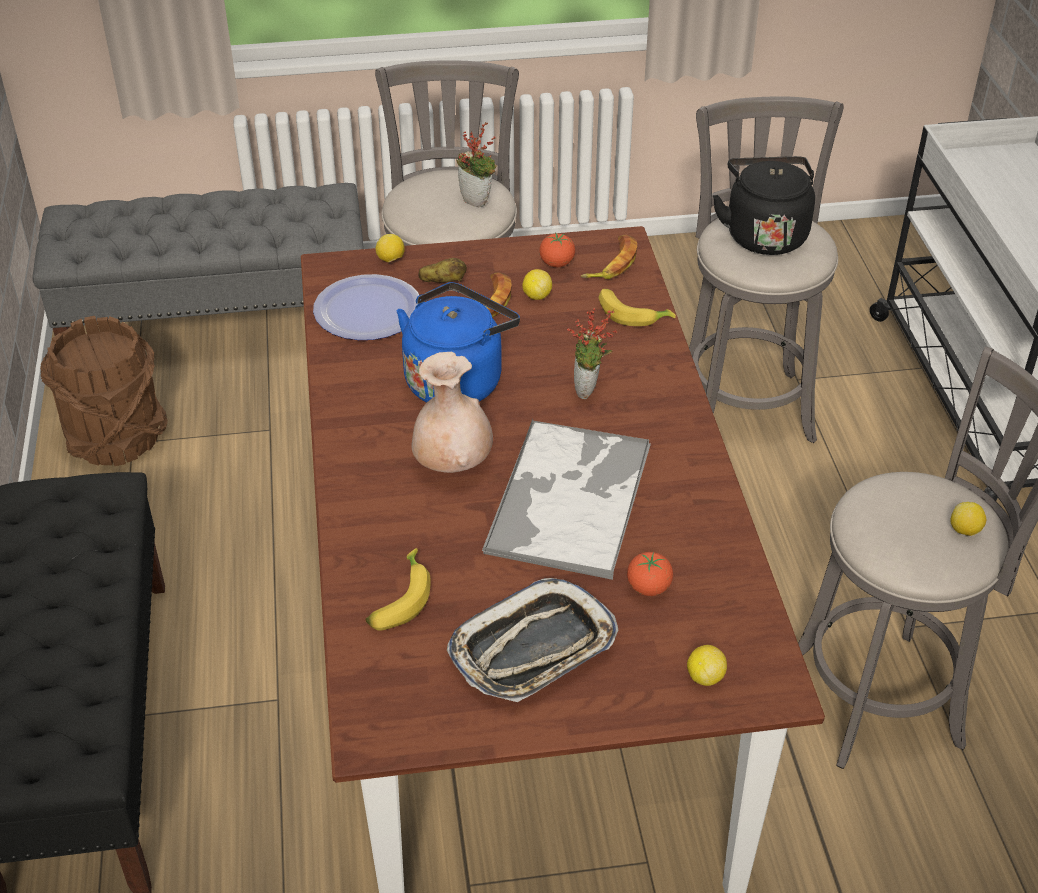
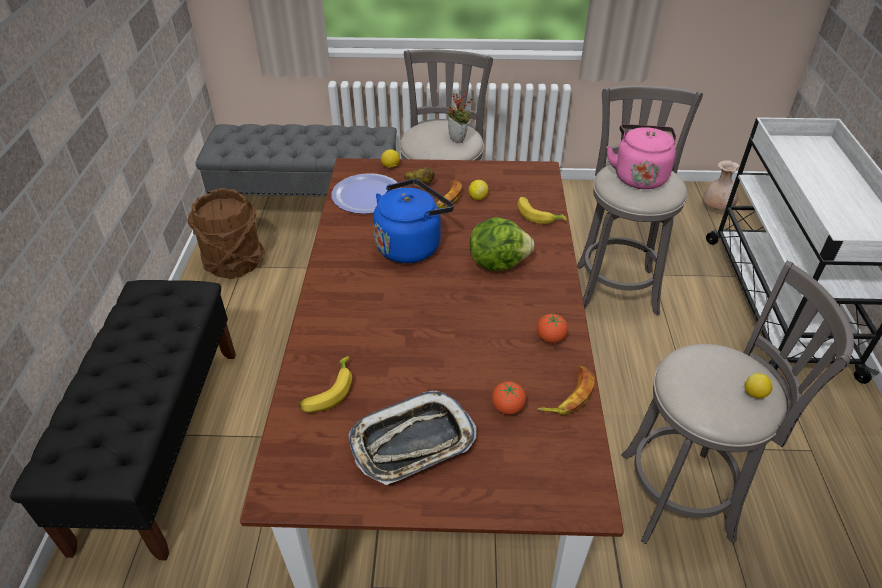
camera: 10 degrees right, 0 degrees up
(452, 464) = (392, 300): beige vase -> beige vase (716, 208)
(557, 264) = (496, 179): tomato -> tomato (550, 338)
(569, 497) = (466, 333): tray -> none
(589, 391) = (497, 262): potted plant -> lettuce
(612, 263) = (532, 182): banana -> banana (568, 395)
(705, 677) = (535, 484): lemon -> none
(764, 234) = (639, 176): black kettle -> pink kettle

